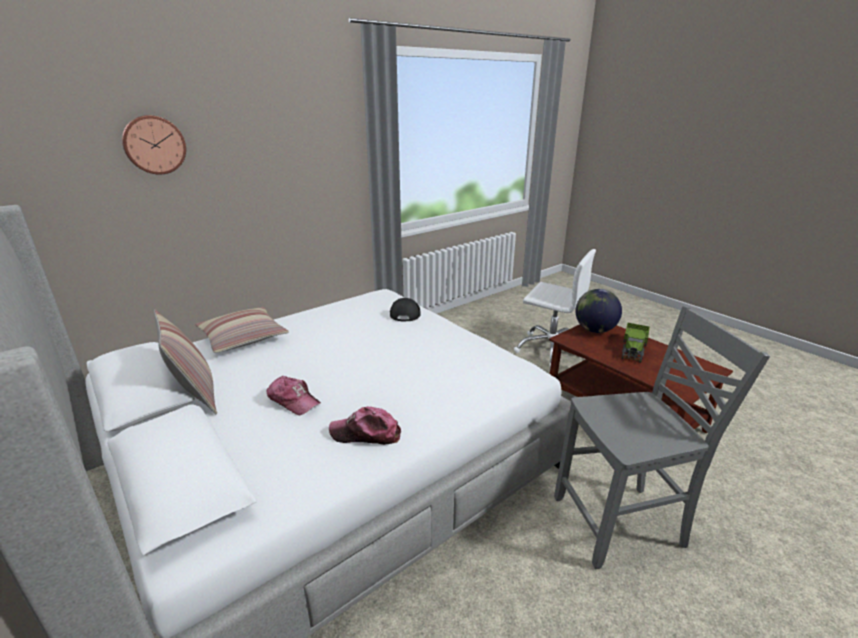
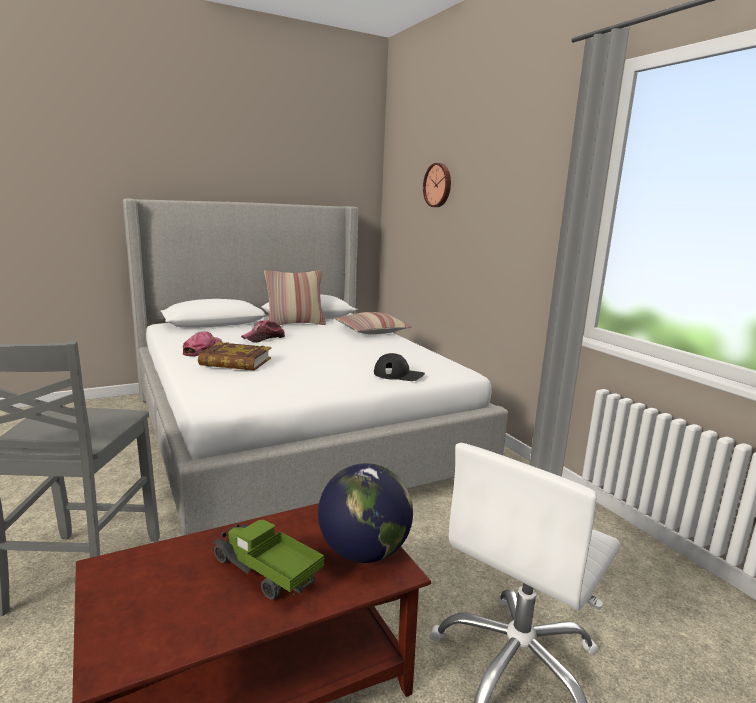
camera: 100 degrees right, 10 degrees down
(418, 389) = (235, 362): none -> book

